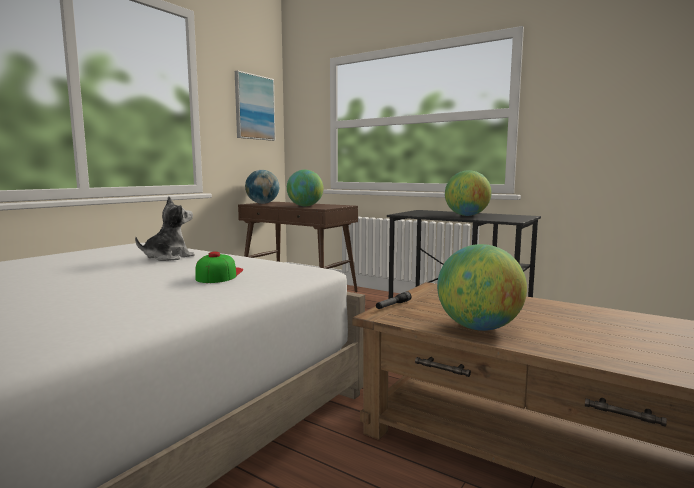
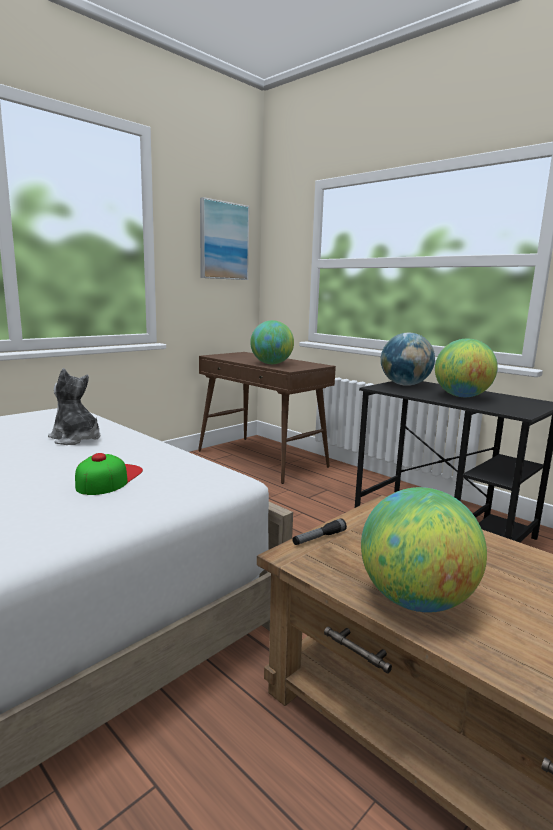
camera: 10 degrees right, 5 degrees up
(168, 257) = (76, 439): plush toy -> plush toy turned 105 degrees counterclockwise
(262, 203) = (227, 355): globe -> globe (405, 385)

